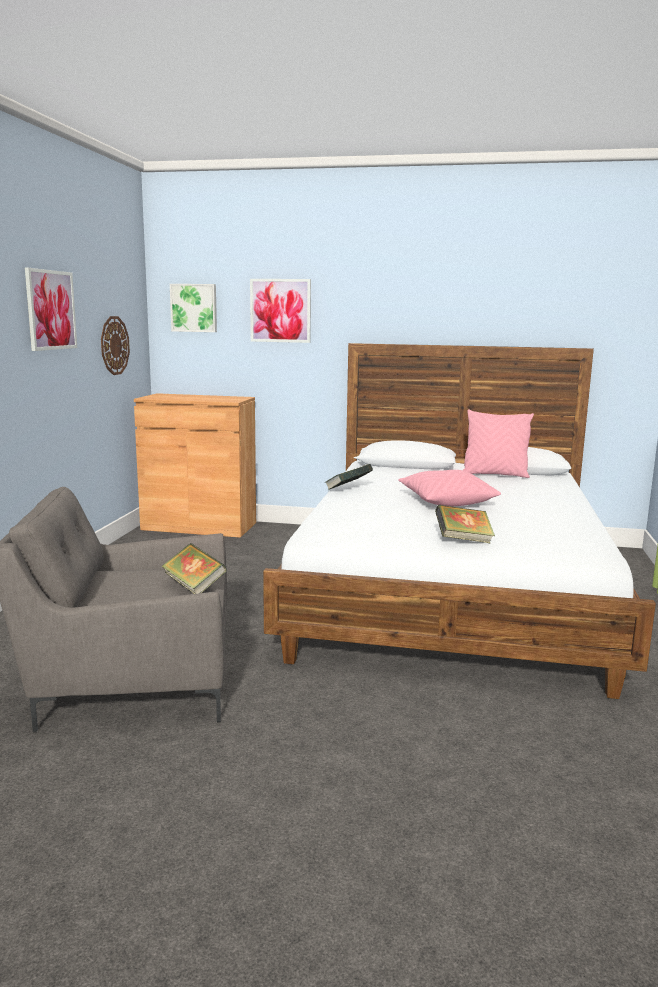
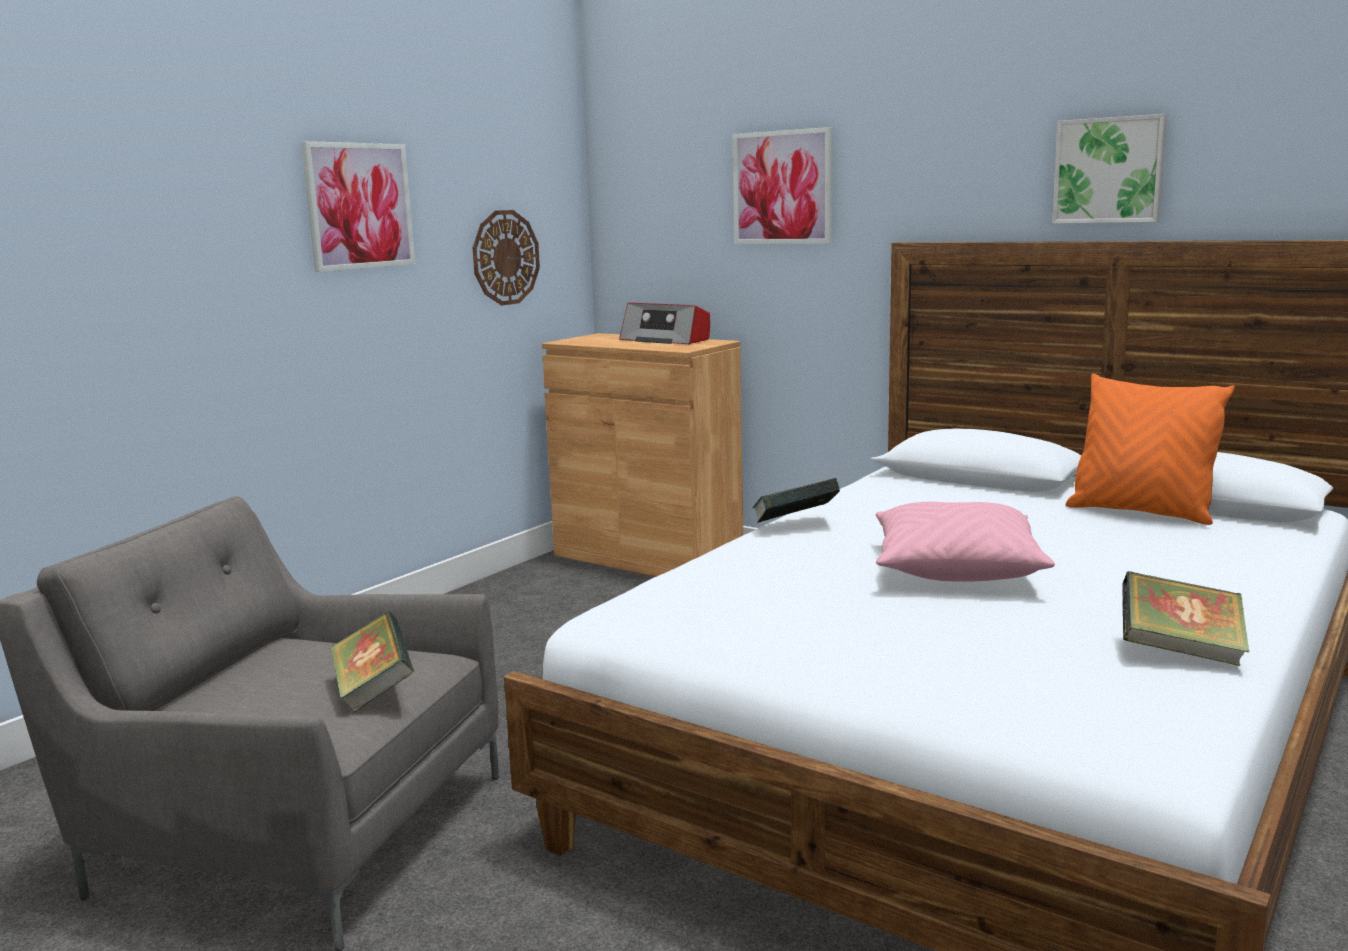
camera: 25 degrees right, 0 degrees up
(194, 308) = (652, 190): picture -> picture (1109, 170)
(210, 396) = (666, 340): none -> radio
(463, 540) = (879, 667): book -> book (1180, 652)
(494, 475) = (1141, 512): pink pillow -> orange pillow

